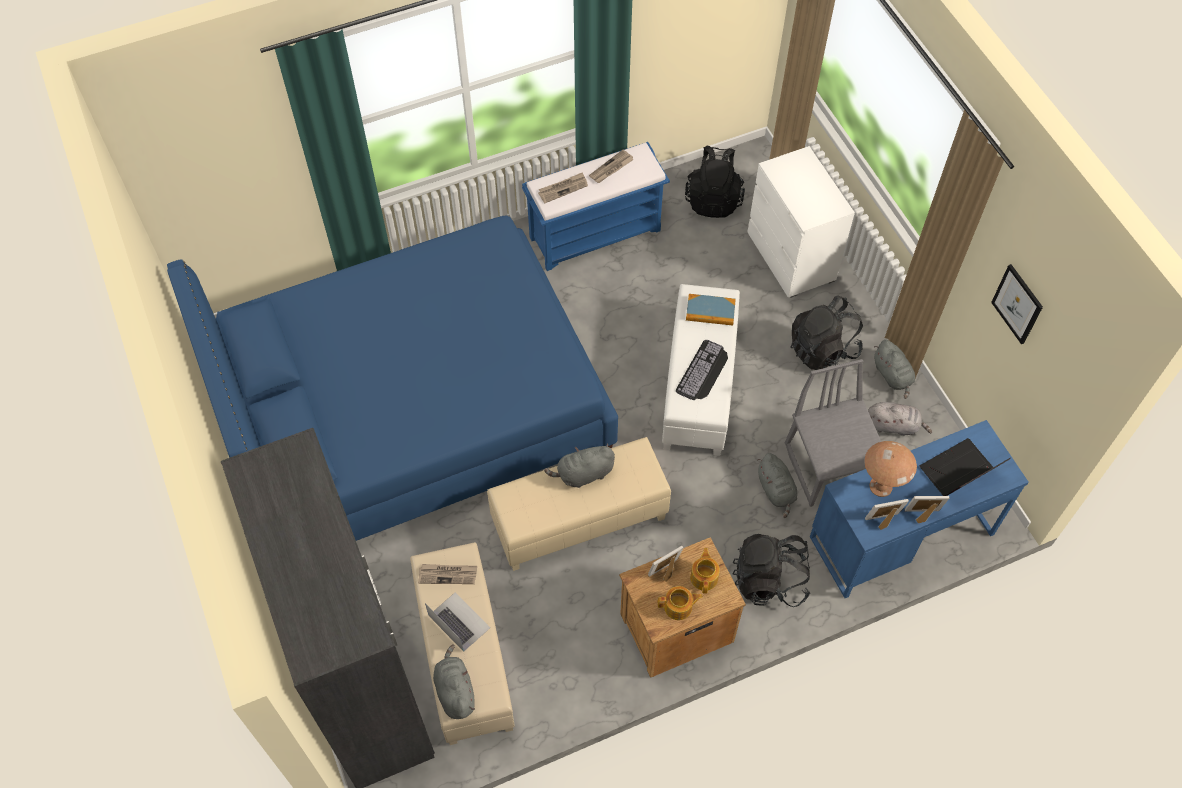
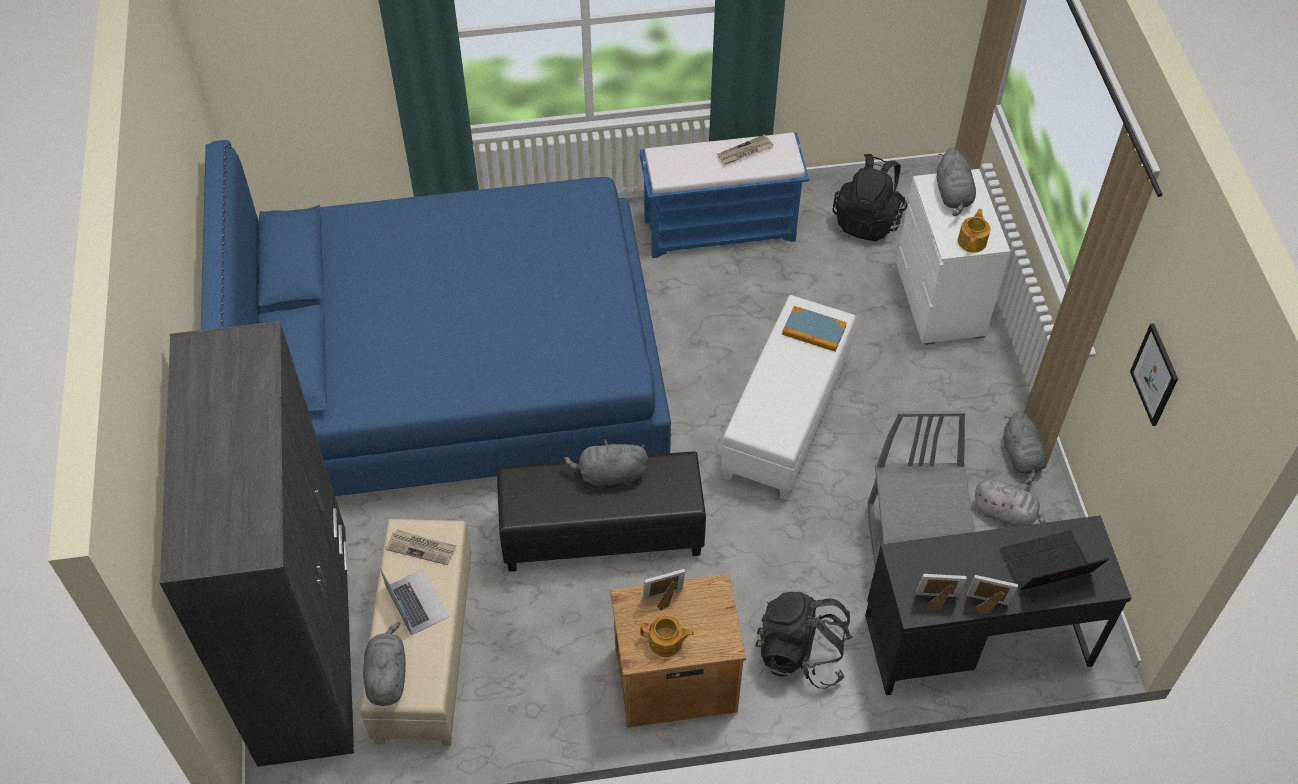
camera: 15 degrees right, 5 degrees down
(563, 188) = (683, 163): newspaper -> none
(579, 520) = (601, 534): beige ottoman -> black ottoman
(703, 372) = (785, 395): keyboard -> none
(704, 577) = (707, 616): teapot -> teapot (972, 241)
(776, 490) = (841, 554): grey plush toy -> grey plush toy (953, 195)
(823, 349) = (946, 409): black backpack -> none
(880, 486) = (946, 561): brown table lamp -> none
(901, 535) = (976, 639): blue desk -> black desk

